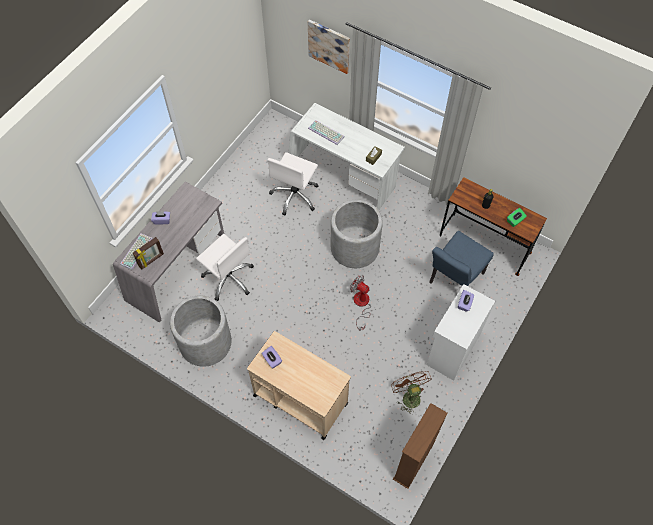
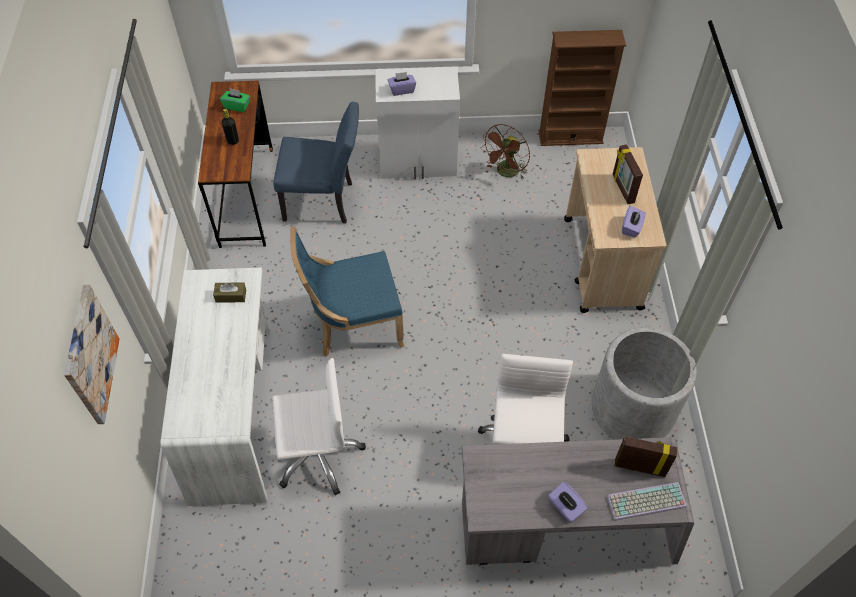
camera: 125 degrees left, 5 degrees down
(302, 377) = (622, 189): none -> picture frame
(327, 132) = (219, 384): keyboard -> none
(355, 247) = (353, 325): grey planter -> blue chair
(361, 305) = (433, 272): fan -> none

